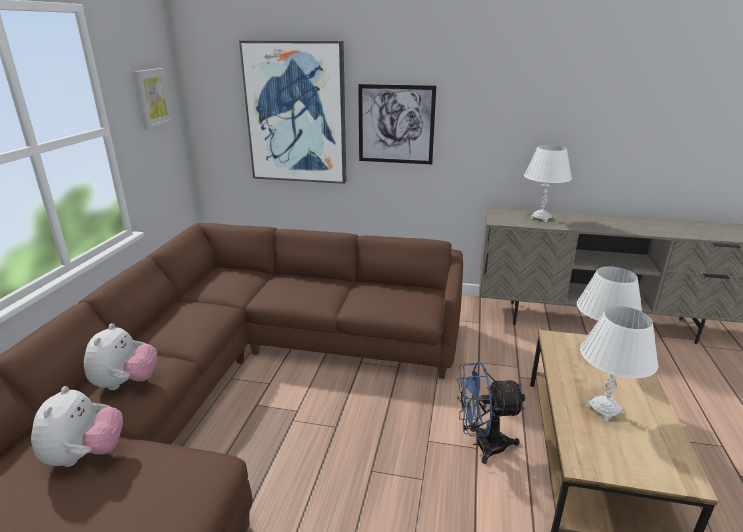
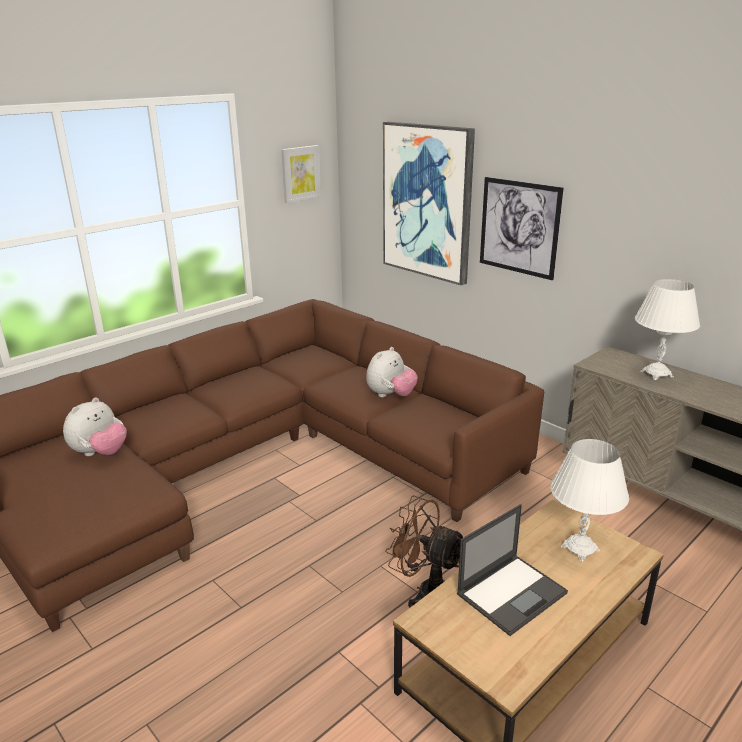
camera: 35 degrees right, 0 degrees up
(126, 383) = (163, 416): plush toy -> plush toy (391, 395)
(482, 444) = (426, 592): blue fan -> brown fan
(604, 409) = (512, 593): white table lamp -> laptop

